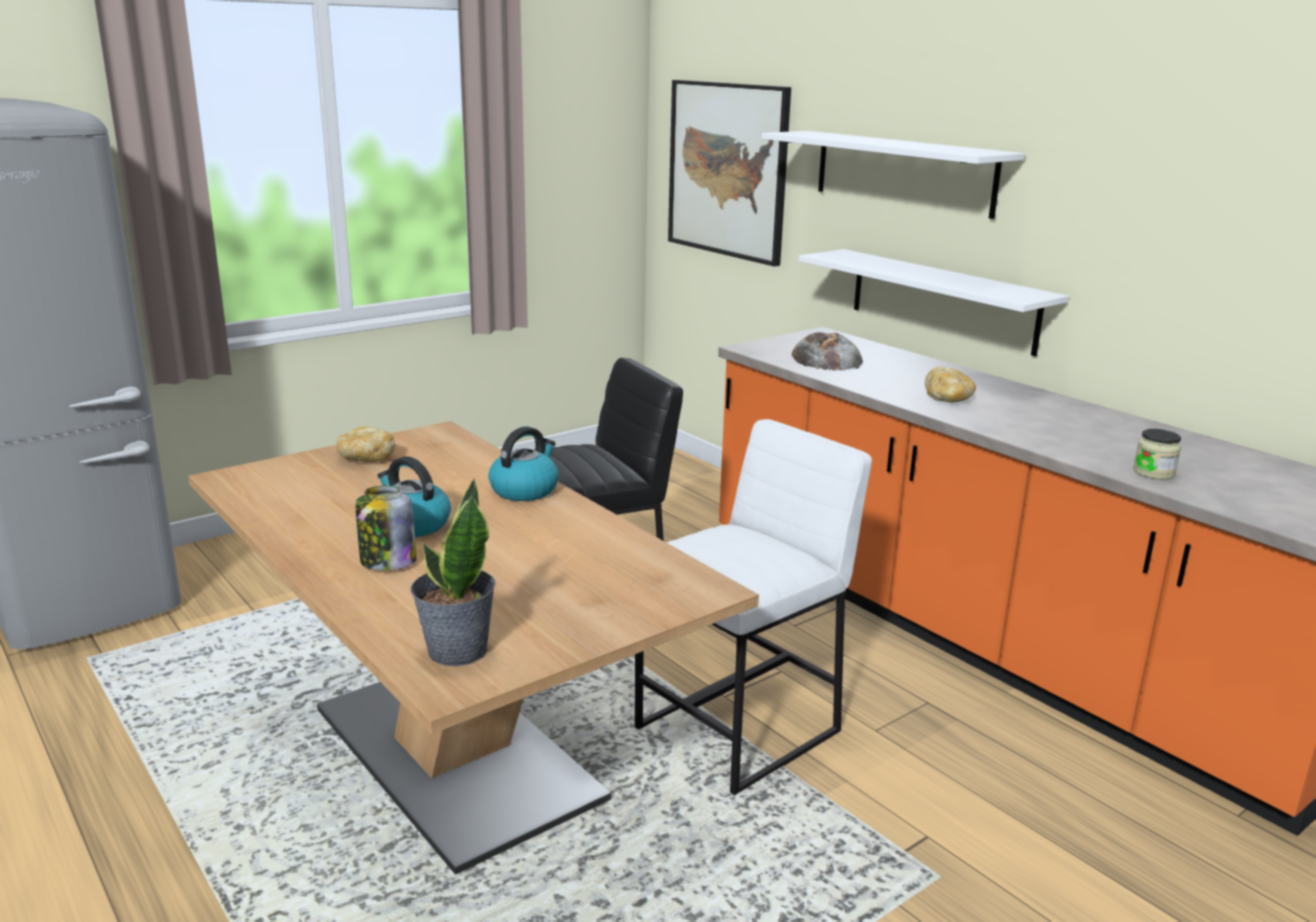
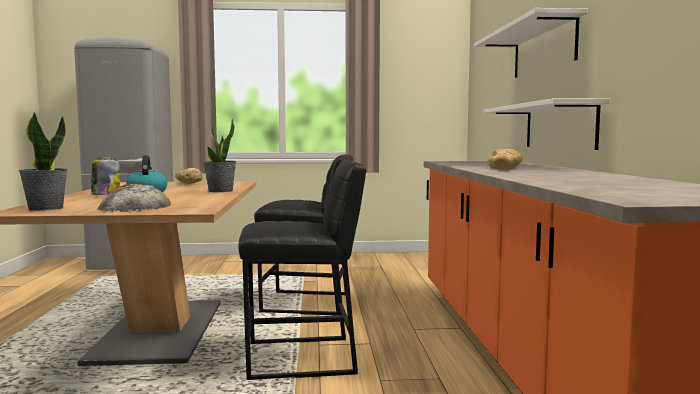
camera: 35 degrees right, 15 degrees down
(524, 490) = (220, 191): kettle -> potted plant
(727, 170) = (488, 82): picture -> none
(740, 728) = (303, 357): white chair -> black chair
(826, 358) = (474, 163): bread -> bread (135, 206)
(1153, 473) = (563, 183): jar -> none

